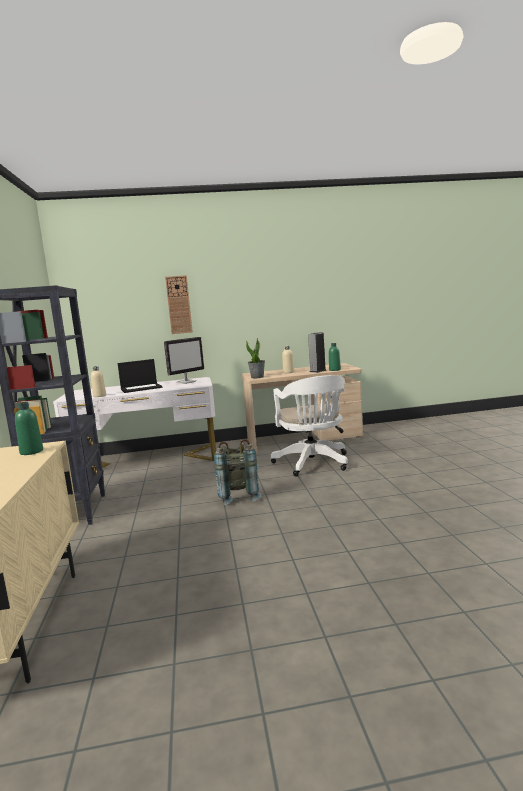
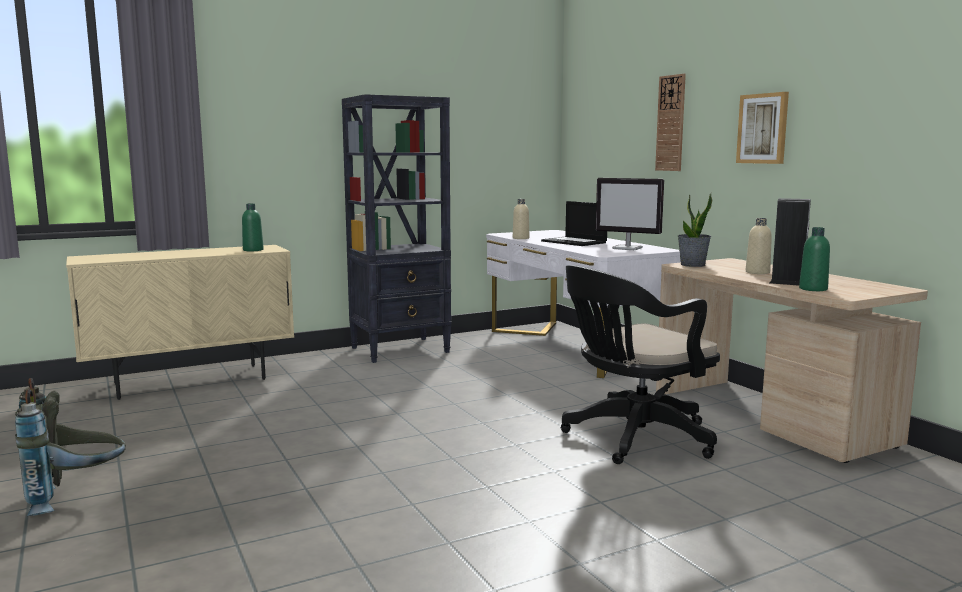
camera: 70 degrees right, 0 degrees up
(237, 496) = (469, 408): grey backpack -> grey backpack (75, 497)
(249, 304) = (763, 128): none -> picture
(313, 464) = (633, 438): white office chair -> black office chair

